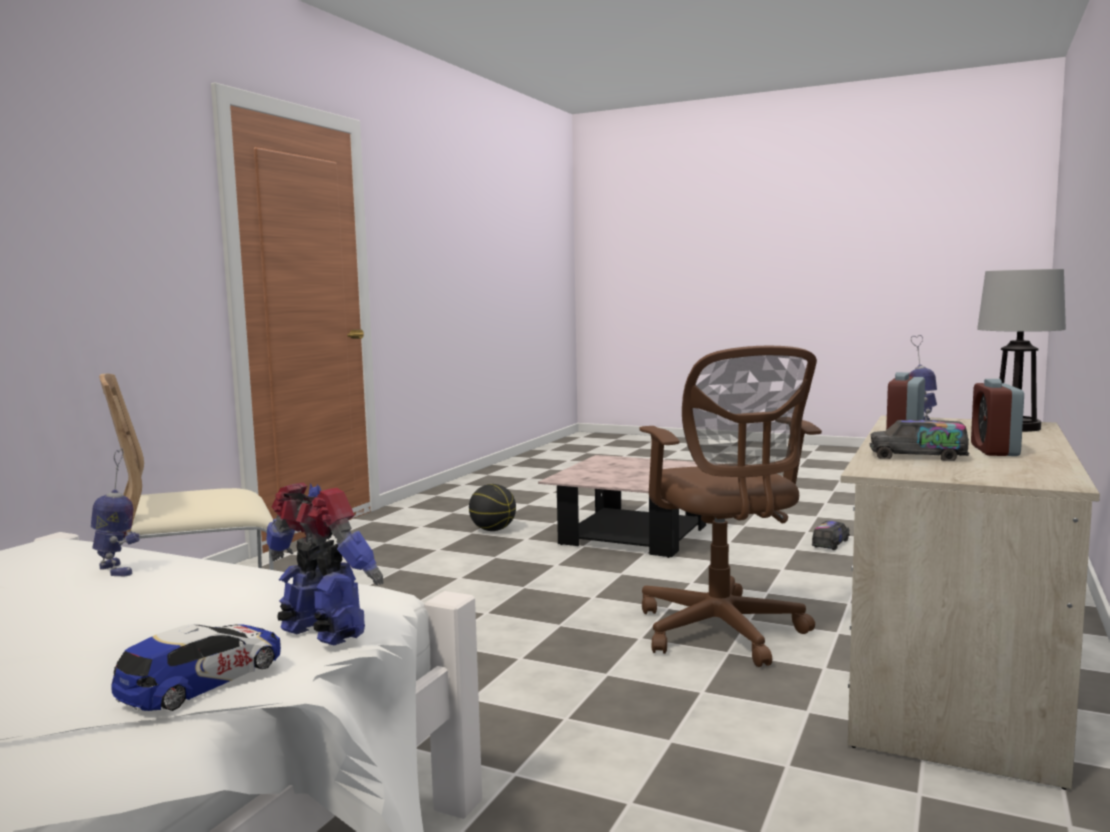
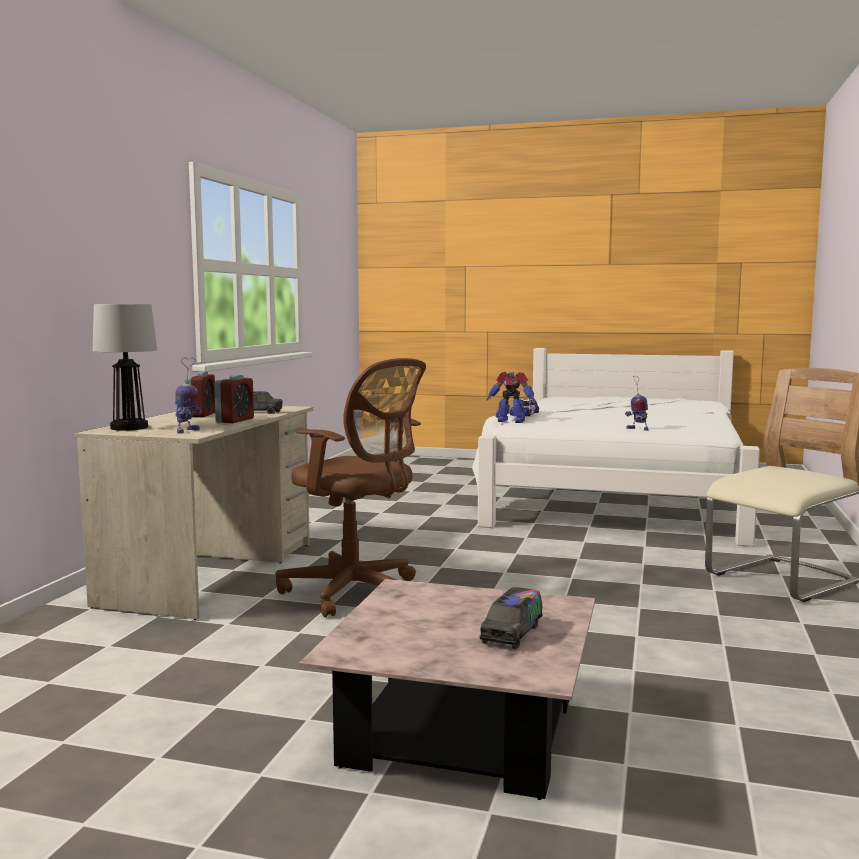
camera: 170 degrees right, 0 degrees up
(493, 530) = (710, 734): basketball -> none
(723, 633) = (356, 593): brown office chair -> brown office chair turned 150 degrees clockwise
(830, 544) = (150, 721): toy truck -> toy truck (512, 632)

